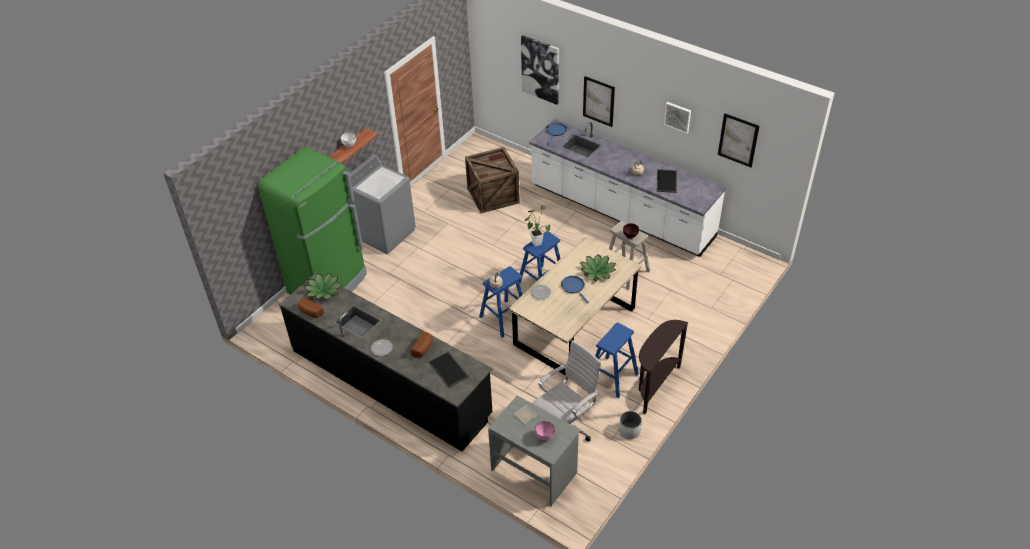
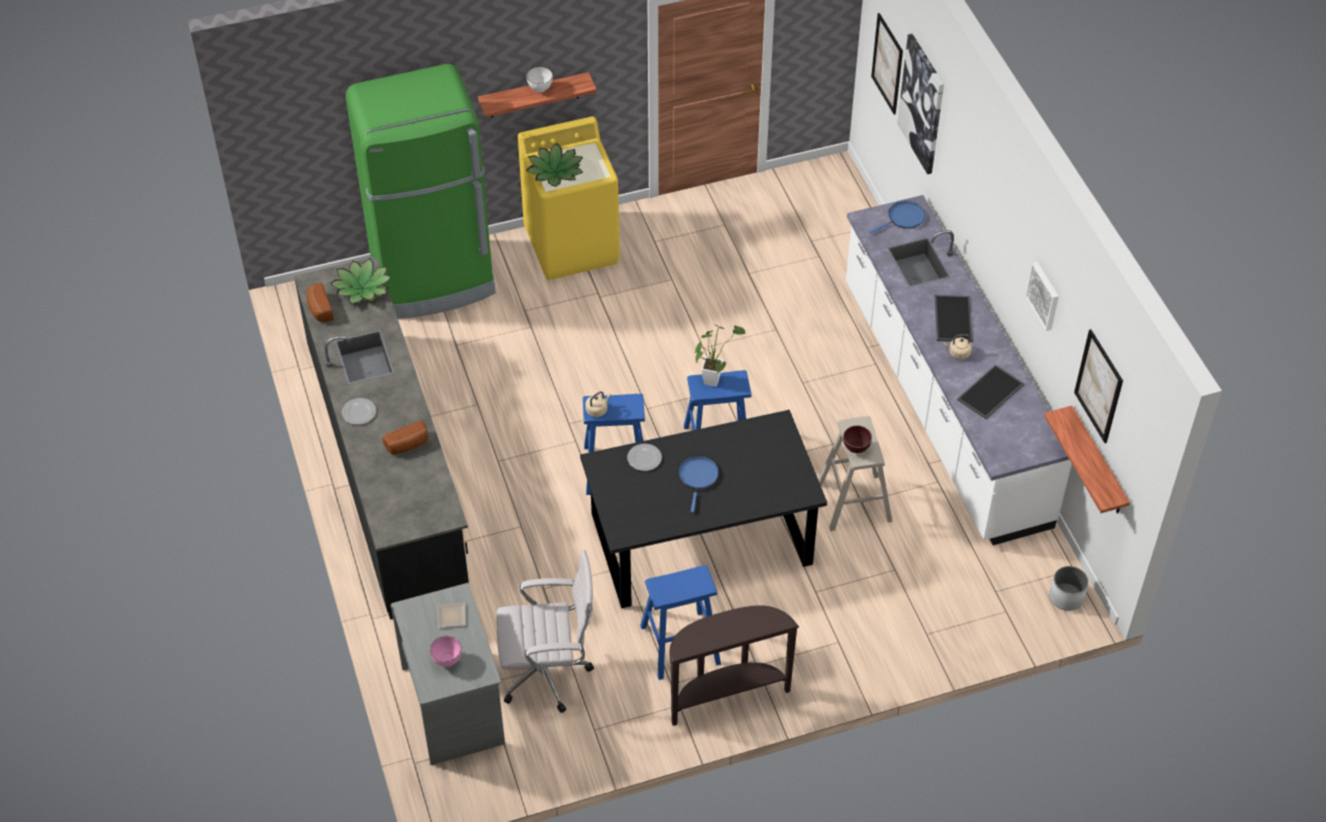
camera: 35 degrees right, 5 degrees up
(384, 233) = (572, 246): grey washing machine -> yellow washing machine
(449, 369) = (413, 493): tray -> tray (954, 319)
(493, 195) = (777, 270): crate -> none
(574, 325) = (700, 538): beige dining table -> black dining table
(598, 101) = (971, 203): picture -> picture (887, 63)
(598, 271) = (755, 474): potted plant -> potted plant (555, 172)
(629, 430) = (628, 734): white planter -> white planter (1066, 597)
(746, 182) = (1097, 463): none -> shelf

